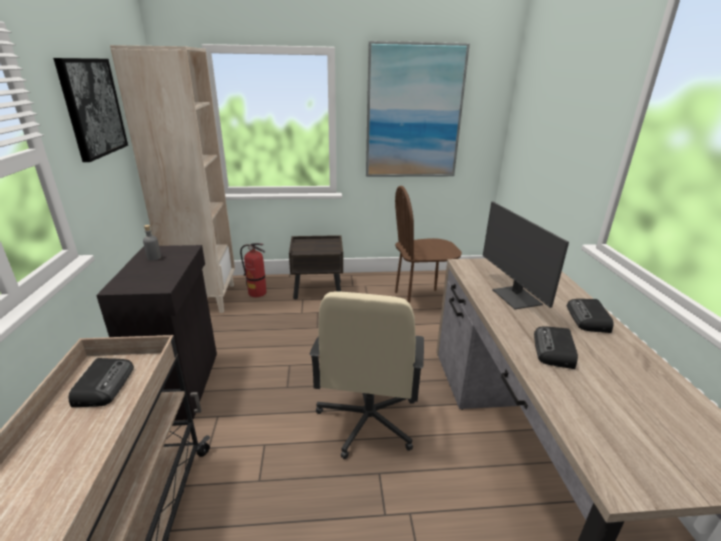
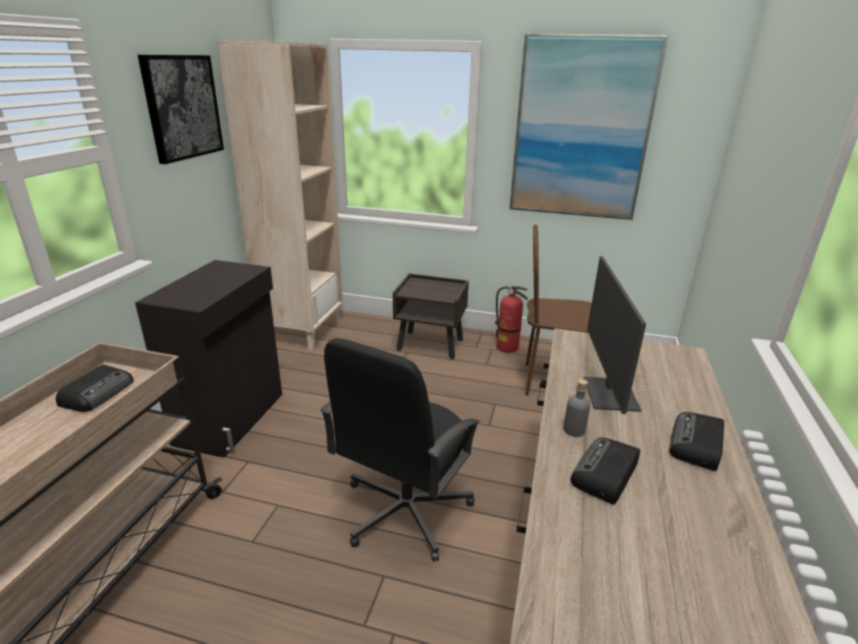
camera: 20 degrees right, 0 degrees up
(154, 257) = (214, 273): grey bottle -> grey bottle (574, 430)
(257, 293) = (360, 335): fire extinguisher -> fire extinguisher (507, 348)
(367, 420) = (404, 511): beige office chair -> black office chair

